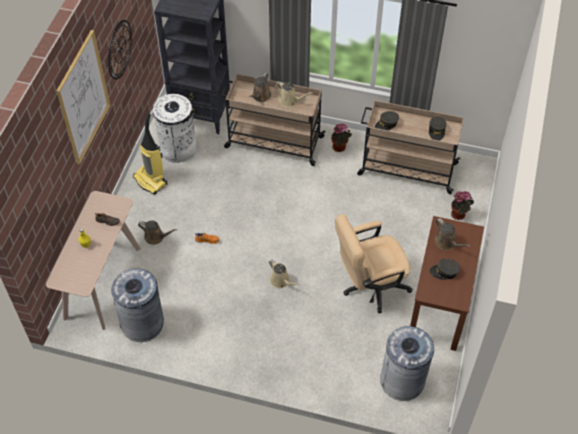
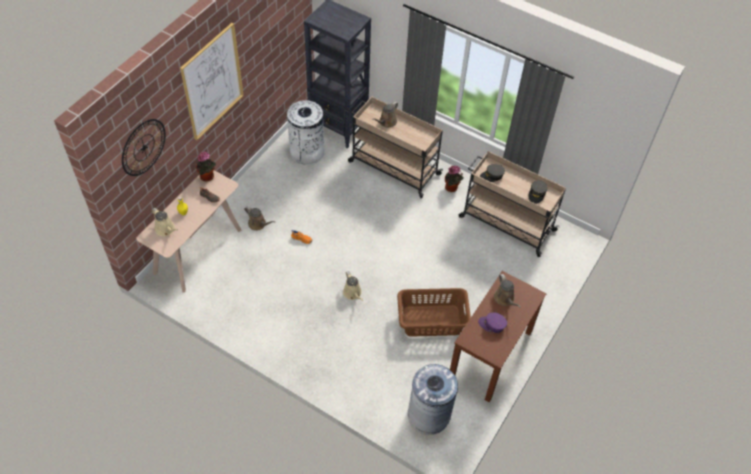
camera: 15 degrees right, 0 degrees up
(120, 49) = (264, 48): wall clock -> wall clock (143, 147)
(142, 323) = (218, 296): grey trash can -> none
(151, 180) = (273, 174): vacuum cleaner -> none
(290, 100) = (411, 132): beige watering can -> beige watering can (166, 229)
(369, 286) = (431, 320): beige office chair -> brown laundry basket
(444, 272) = (492, 325): grey cap -> purple cap
(459, 215) = (540, 278): potted plant -> potted plant (208, 177)

